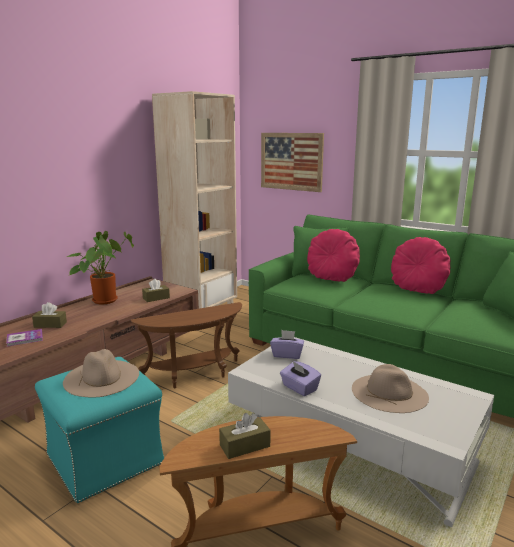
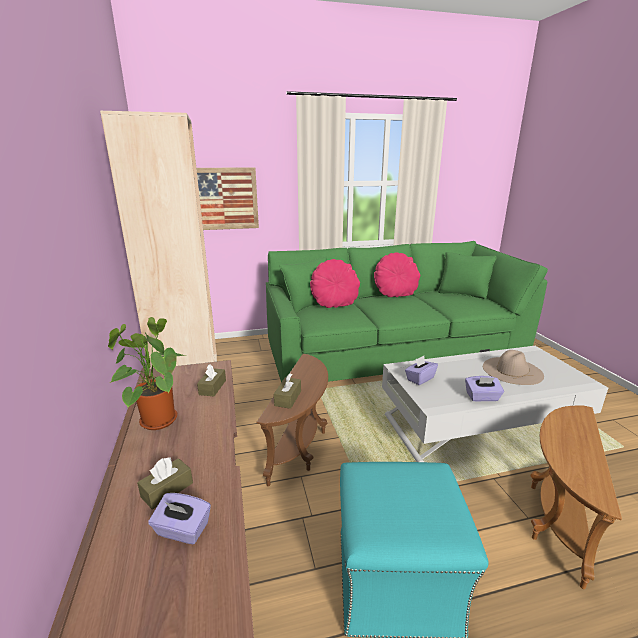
camera: 50 degrees left, 5 degrees up
(25, 338) = (182, 530): book -> purple tissue box
(102, 377) = (403, 491): beige hat -> none
(244, 446) = (586, 455): brown tissue box -> brown tissue box (288, 398)

